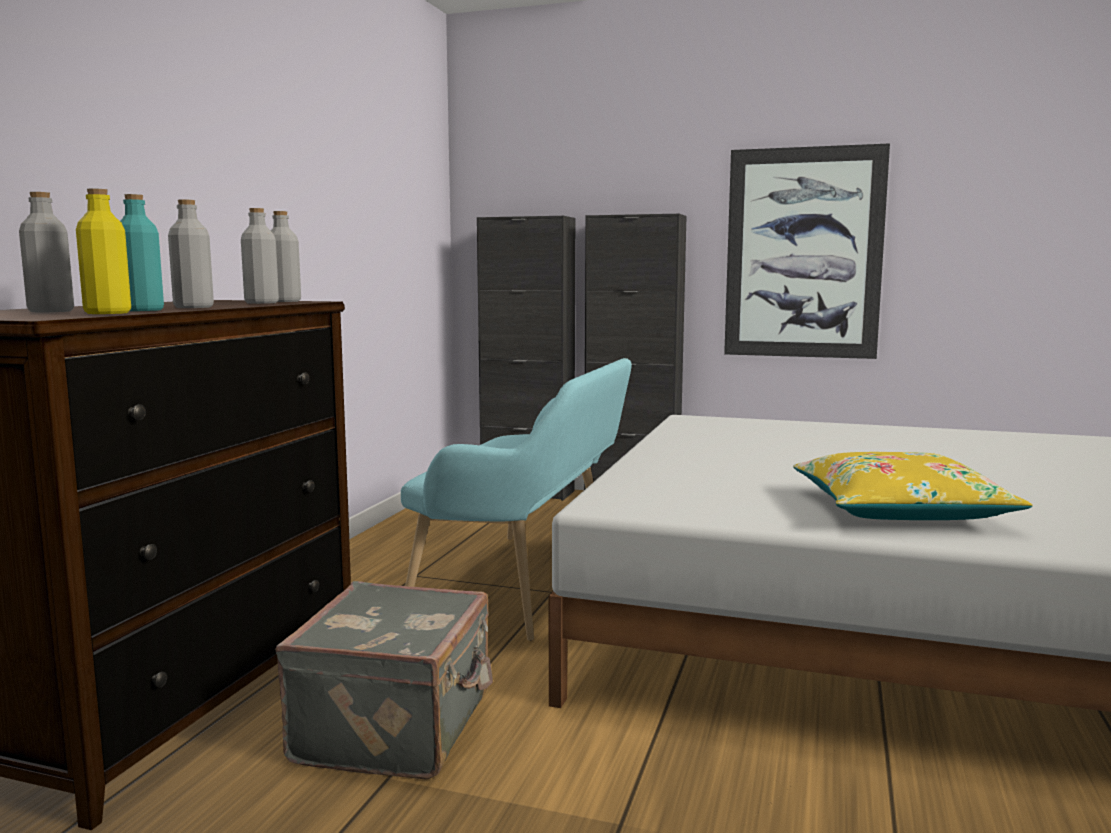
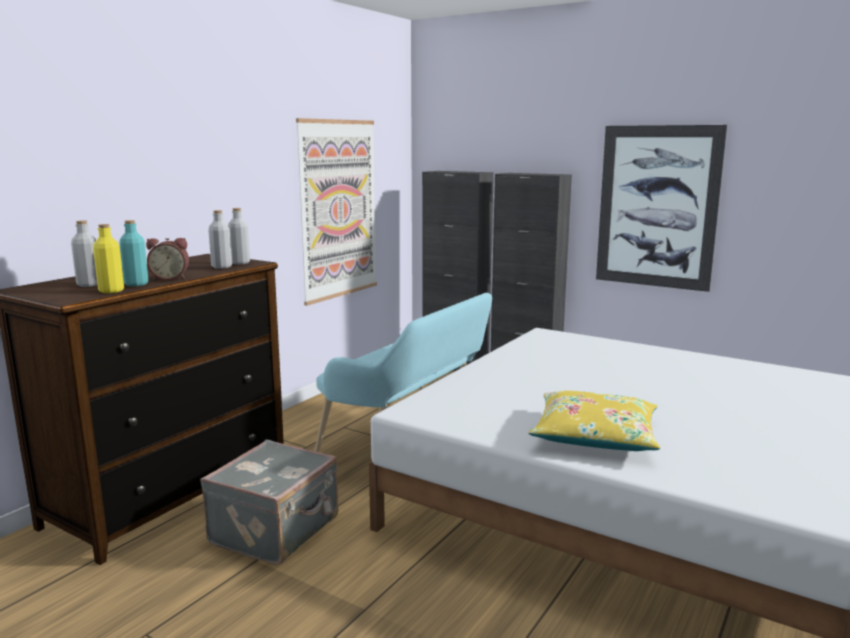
camera: 15 degrees right, 5 degrees up
(193, 307) = (170, 278): grey bottle -> alarm clock
(371, 262) = (339, 209): none -> picture

